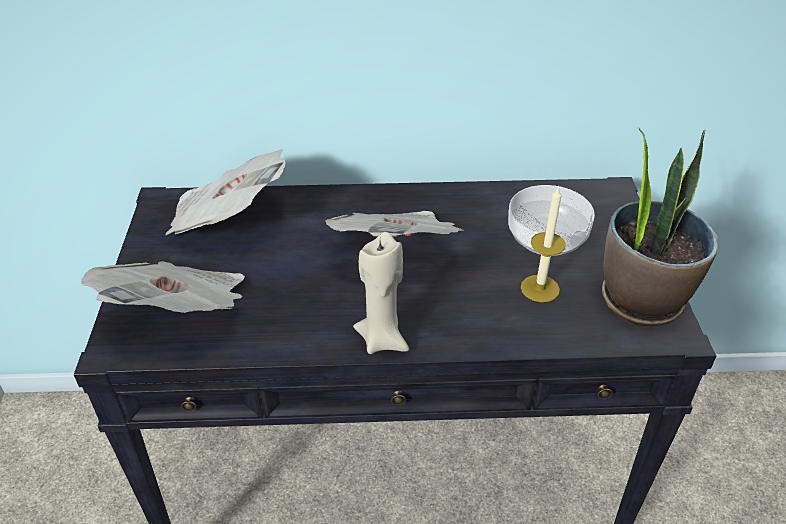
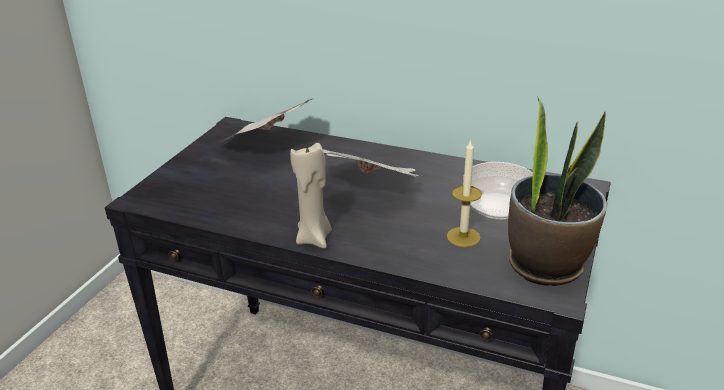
camera: 25 degrees right, 10 degrees down
(180, 313) = (193, 190): newspaper -> none

